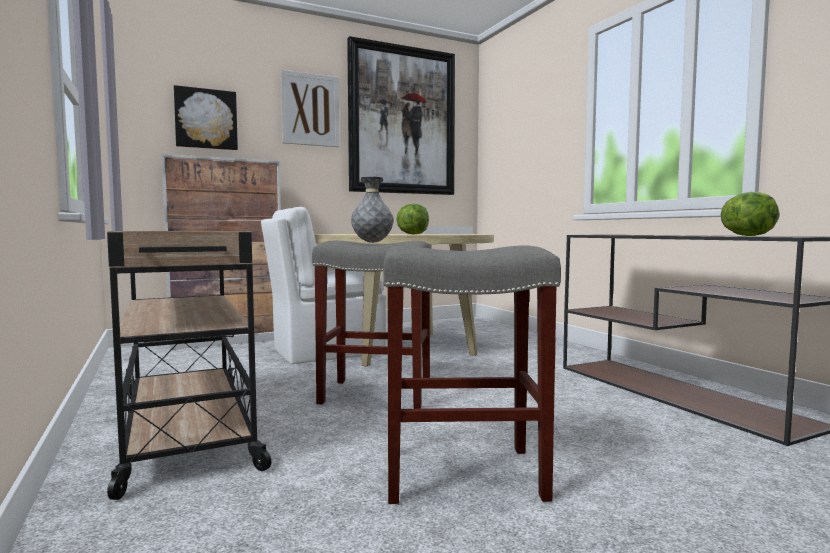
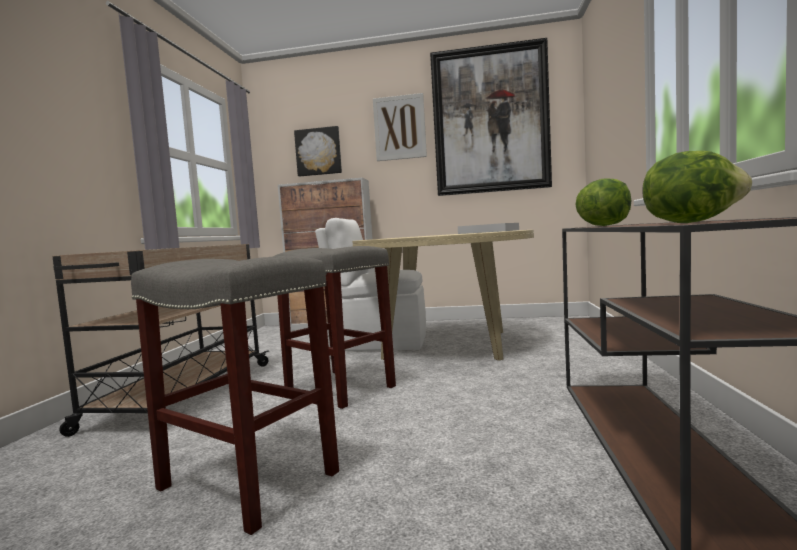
camera: 35 degrees right, 0 degrees up
(372, 242) = (325, 249): grey vase -> none
(412, 234) = (421, 236): lettuce -> lettuce (604, 226)

